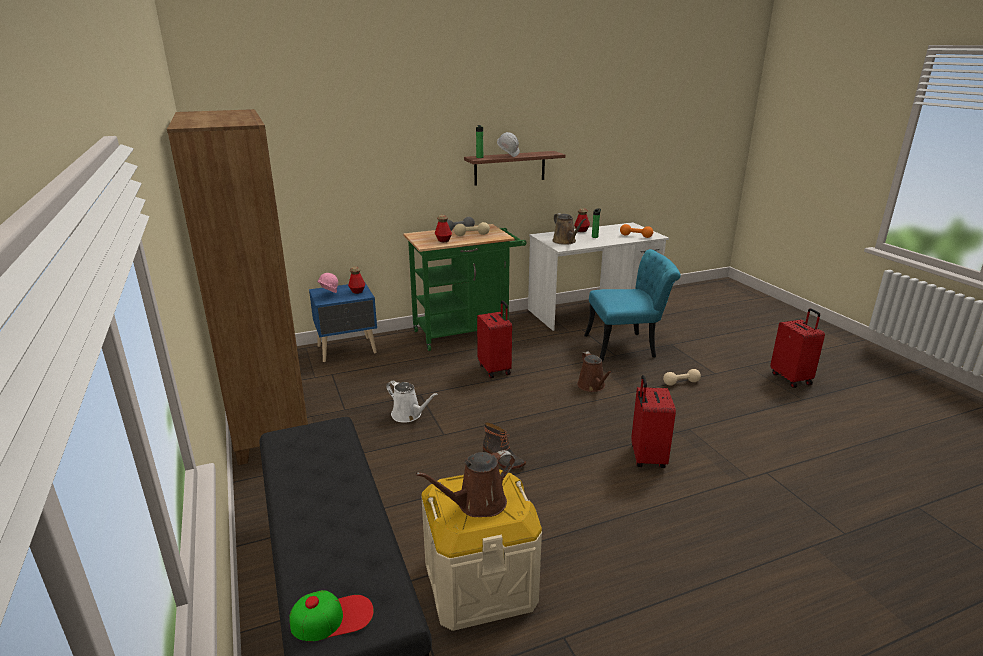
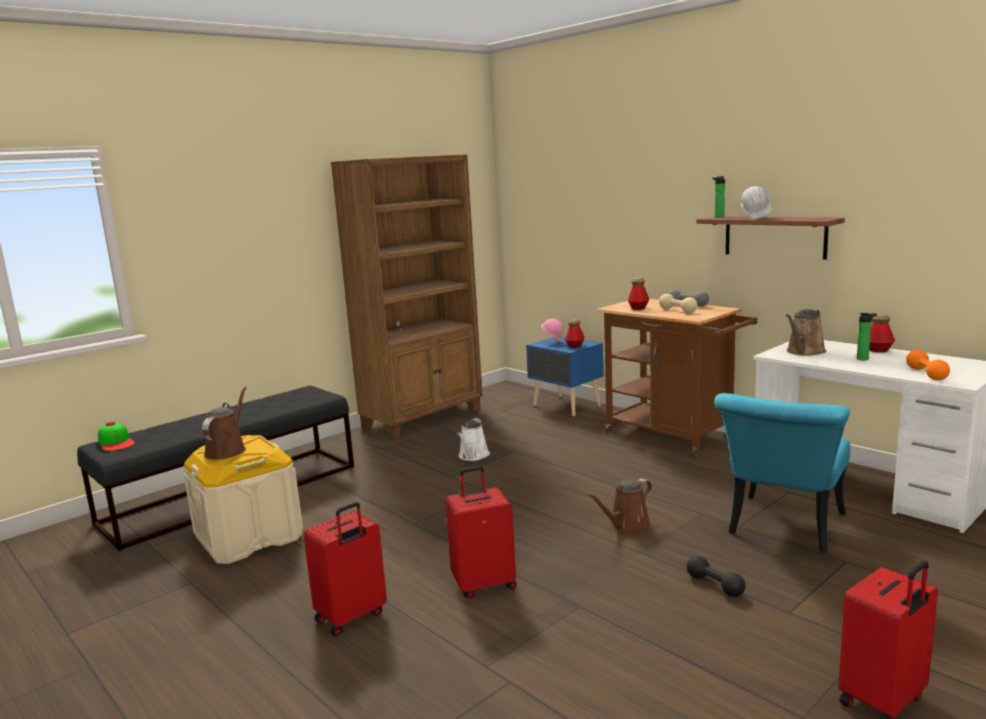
camera: 70 degrees right, 10 degrees down
(466, 332) = (674, 437): green cart -> brown cart
(477, 504) = (227, 450): brown watering can -> brown watering can turned 60 degrees clockwise
(495, 369) = (604, 468): red suitcase -> red suitcase (351, 617)
(502, 460) = (426, 509): boot -> none
(627, 346) = (783, 529): turquoise chair -> turquoise chair turned 60 degrees clockwise
(681, 383) = (715, 585): beige dumbbell -> black dumbbell

